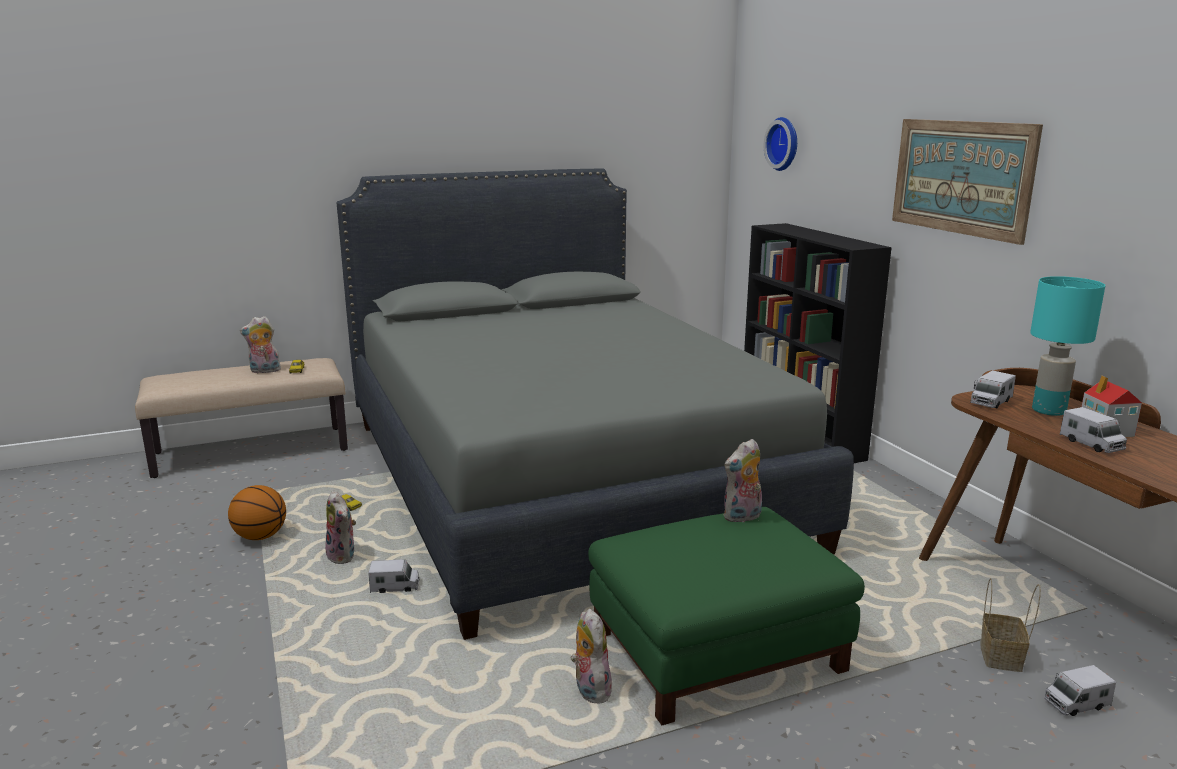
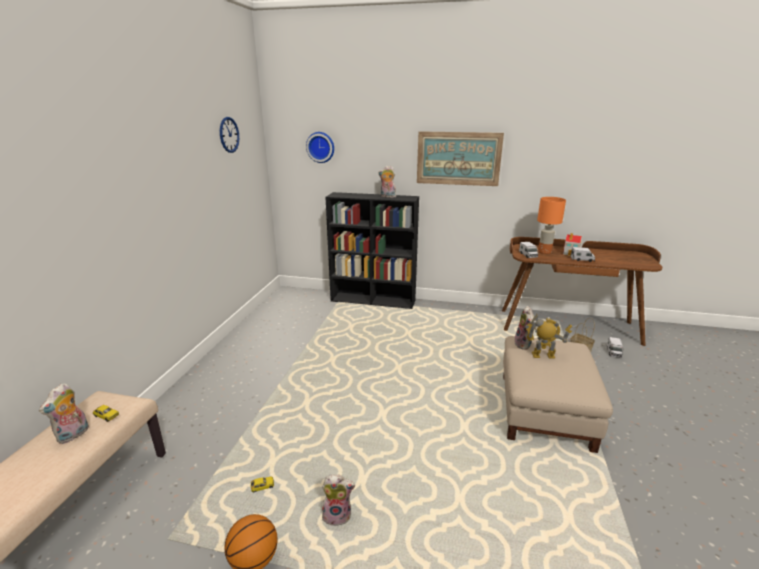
camera: 55 degrees left, 5 degrees up
(395, 587) = (403, 502): toy truck -> none
(561, 480) = (336, 381): grey bed -> none
(589, 689) = (558, 463): plush toy -> plush toy (387, 196)
(634, 114) = (229, 135): none -> wall clock
(716, 650) = (543, 410): green ottoman -> beige ottoman
(723, 534) = (543, 355): none -> toy robot
(1049, 410) = (544, 252): turquoise table lamp -> orange table lamp

